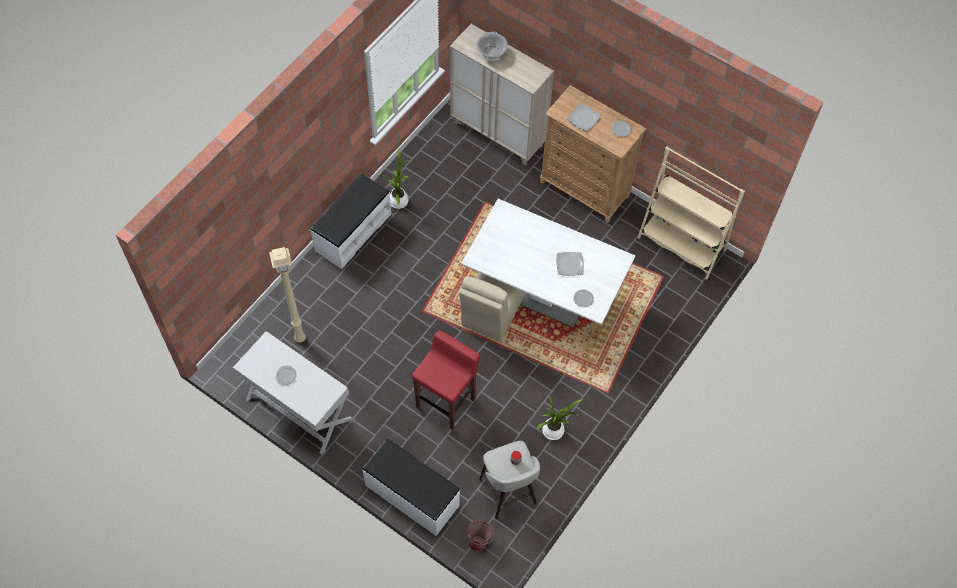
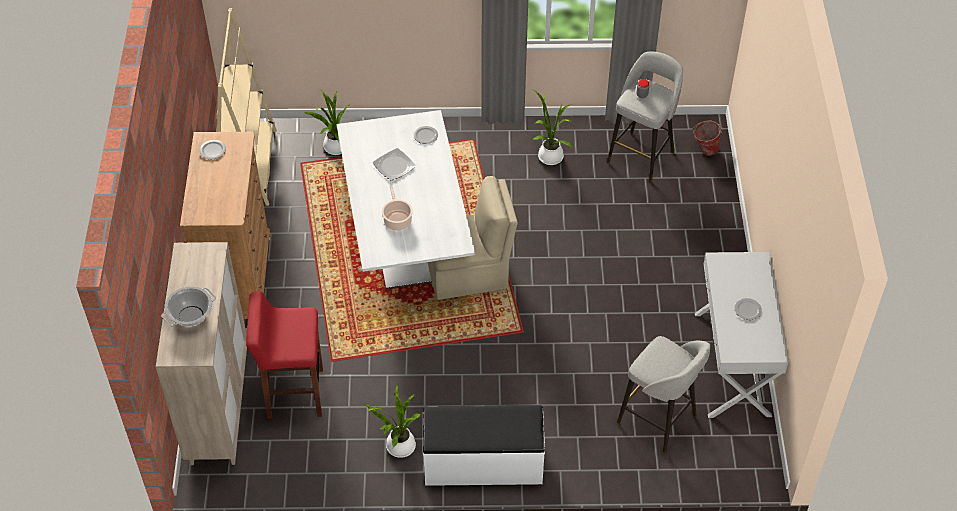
camera: 125 degrees left, 10 degrees down
(299, 338) = (659, 420): beige floor lamp -> grey stool
(411, 496) = (718, 219): white bench -> none
(446, 402) = (602, 249): red stool -> red stool (294, 393)
(522, 238) = (397, 220): none -> cooking pot
(583, 118) = (223, 189): plate -> none
(663, 303) = (334, 148): none -> potted plant

